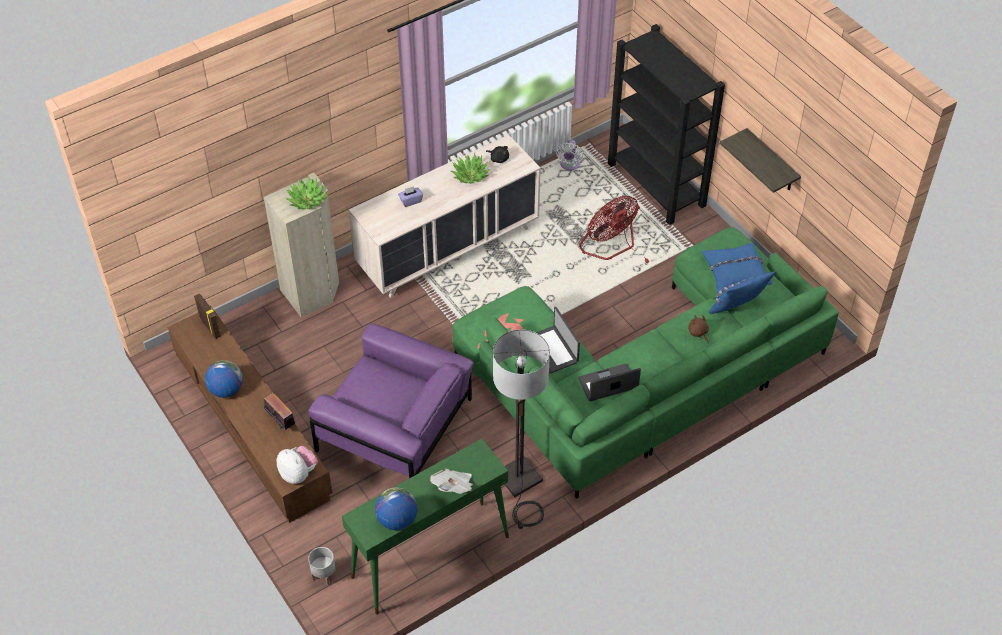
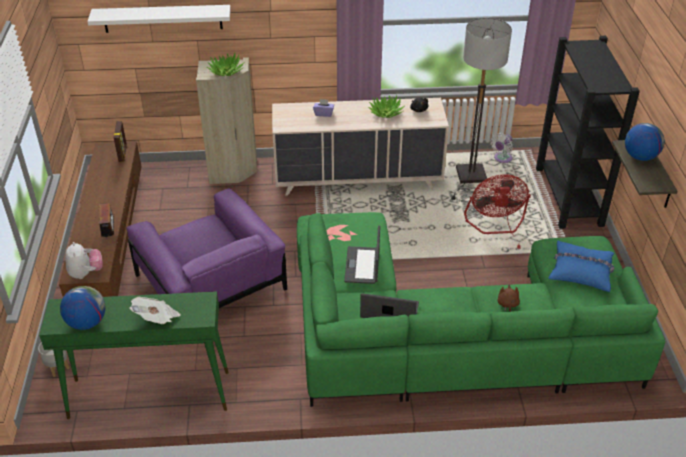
camera: 30 degrees right, 10 degrees down
(223, 171) = (162, 18): none -> white shelf
(226, 389) = (93, 196): globe -> globe (640, 157)
(521, 488) = (270, 376): floor lamp -> floor lamp (468, 181)
(738, 310) = (562, 302): blue pillow -> none

